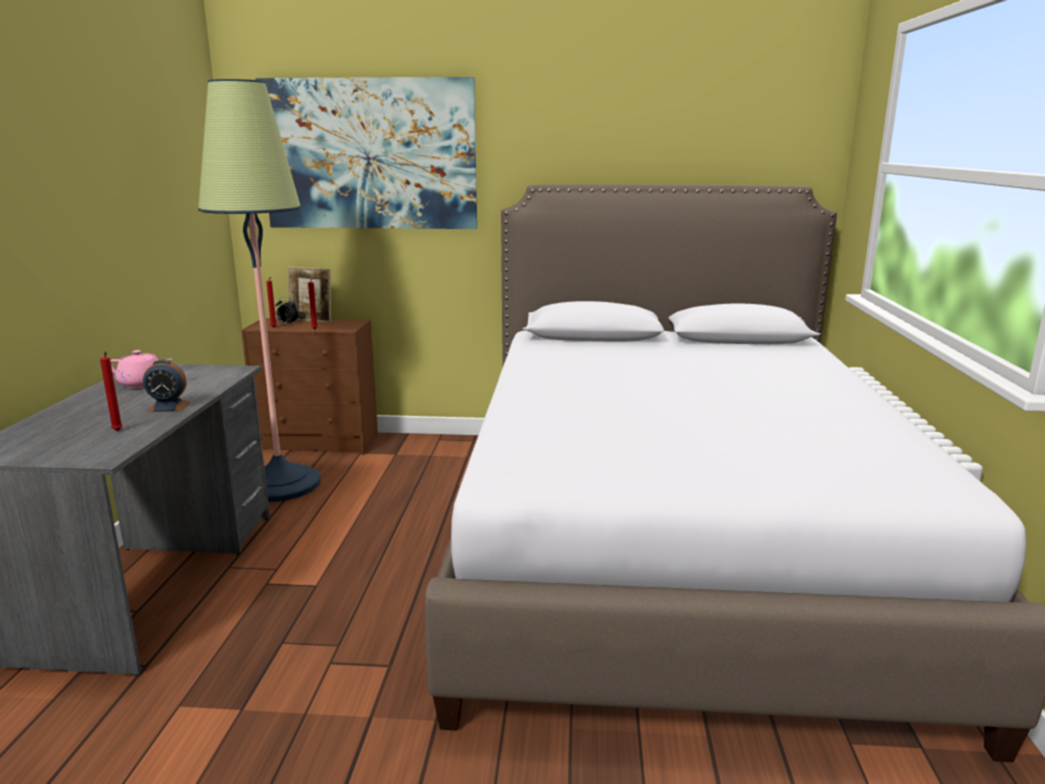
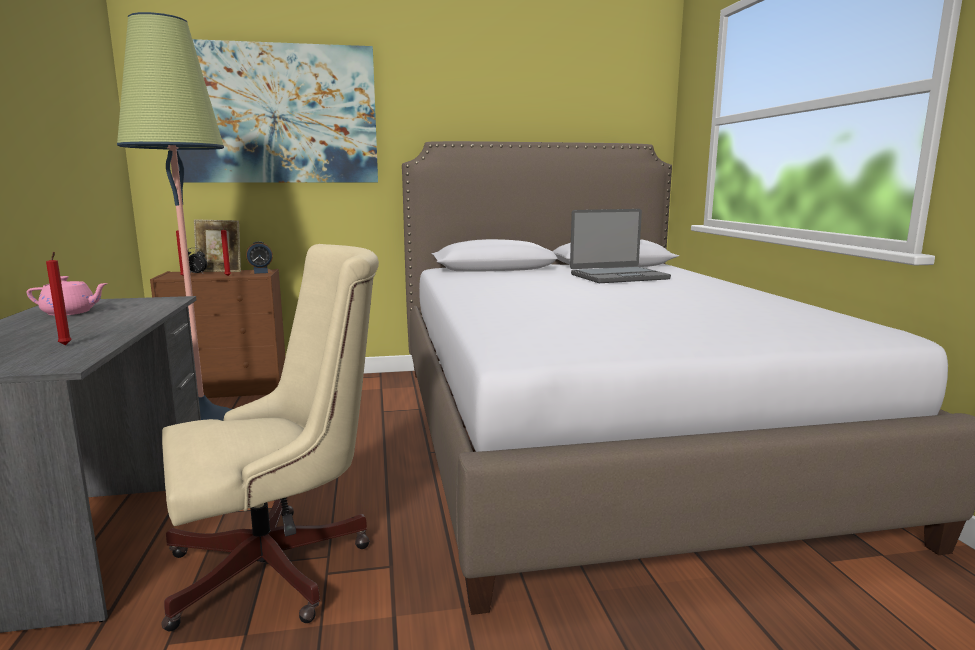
camera: 15 degrees left, 5 degrees down
(168, 407) = (115, 326): alarm clock -> alarm clock (260, 272)
(294, 649) = (281, 567): none -> beige office chair
(724, 362) = (618, 276): none -> laptop

